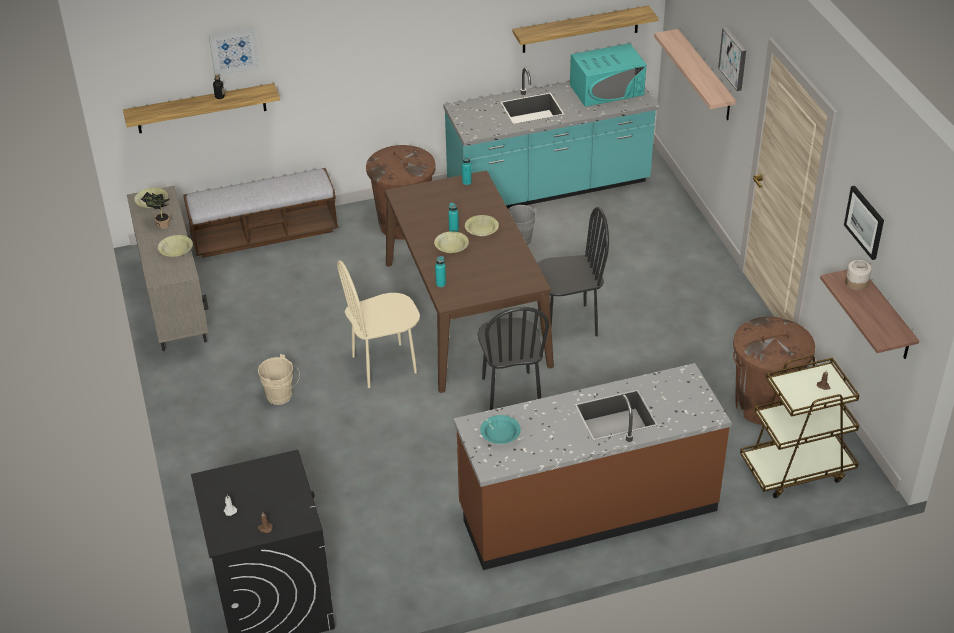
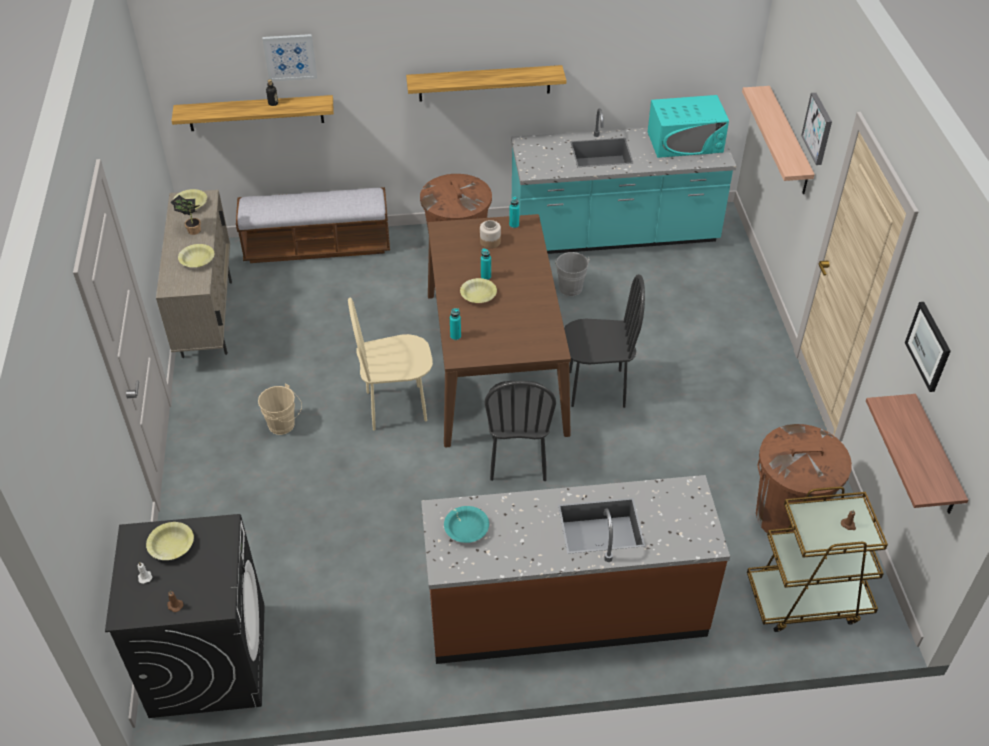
camera: 10 degrees right, 5 degrees up
(481, 230) = (515, 281): yellow bowl -> yellow bowl (171, 546)
(580, 29) = (665, 74): shelf -> shelf (484, 83)
(856, 284) = (906, 415): jar -> jar (490, 242)

